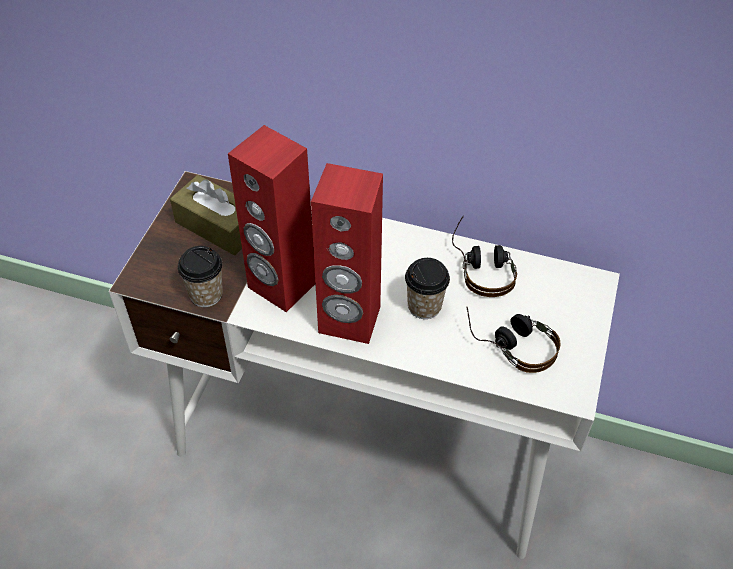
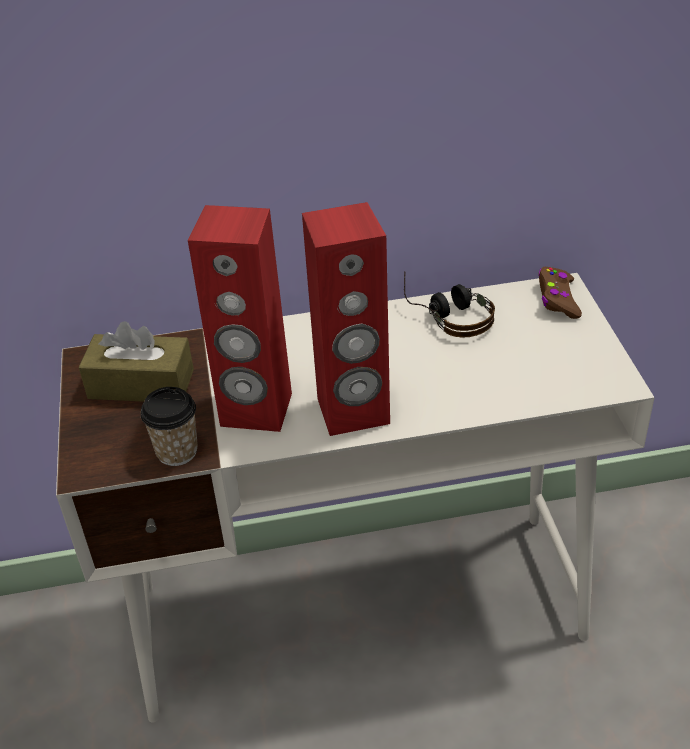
camera: 25 degrees left, 10 degrees down
(424, 306) = (419, 369): cup -> none
(510, 342) = (526, 365): headphones -> none
(582, 292) = (557, 299): none -> brown game controller

